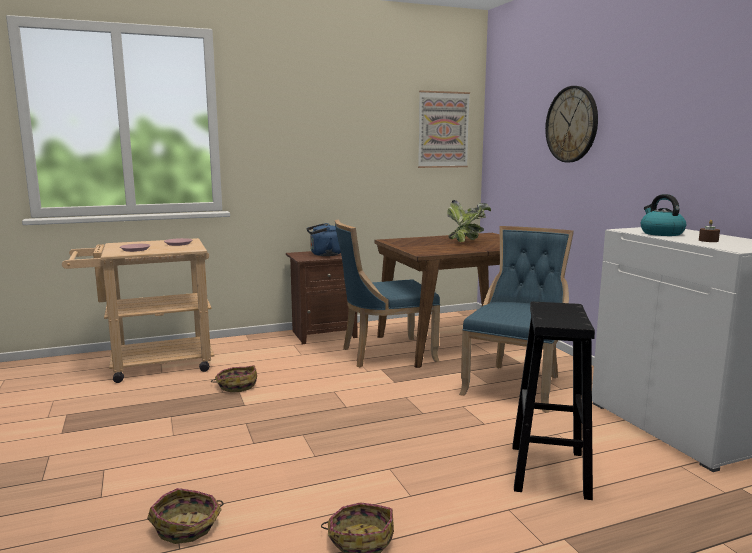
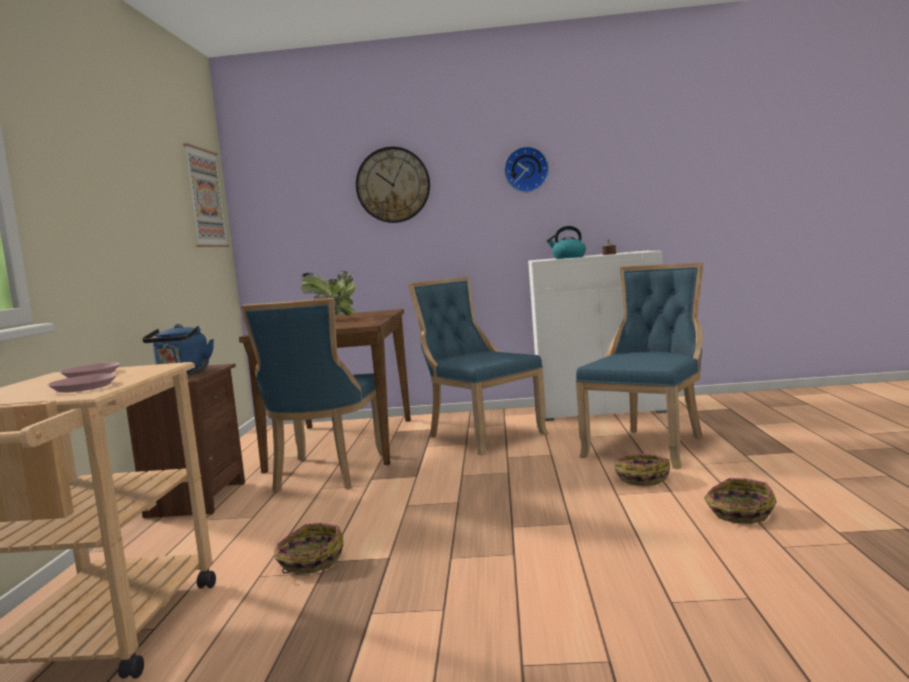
camera: 65 degrees left, 5 degrees down
(187, 526) = (703, 593): basket -> basket (642, 477)
(549, 472) = (650, 446): black stool -> blue chair
(682, 115) = (526, 170): none -> wall clock

